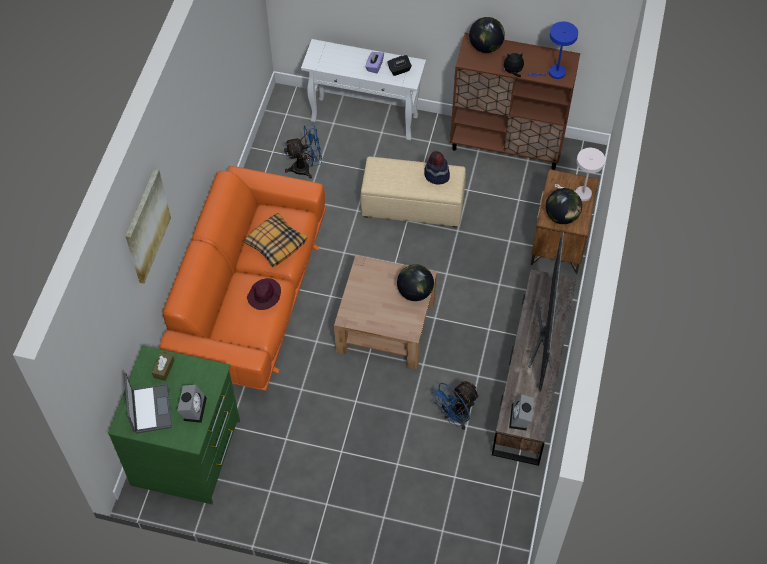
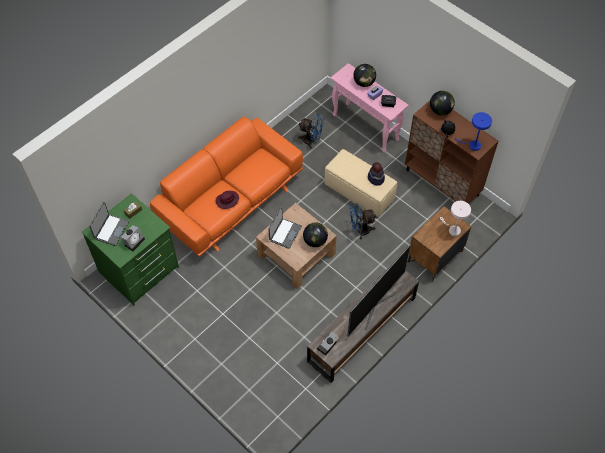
camera: 30 degrees right, 0 degrees up
(146, 226) = (157, 123): picture -> none
(276, 243) = (254, 174): pillow -> none
(365, 118) = (366, 127): white console table -> pink console table
(369, 301) = (284, 233): none -> laptop
(455, 417) = (301, 328): blue fan -> blue fan (360, 230)
(561, 216) = (431, 238): globe -> globe (364, 83)

